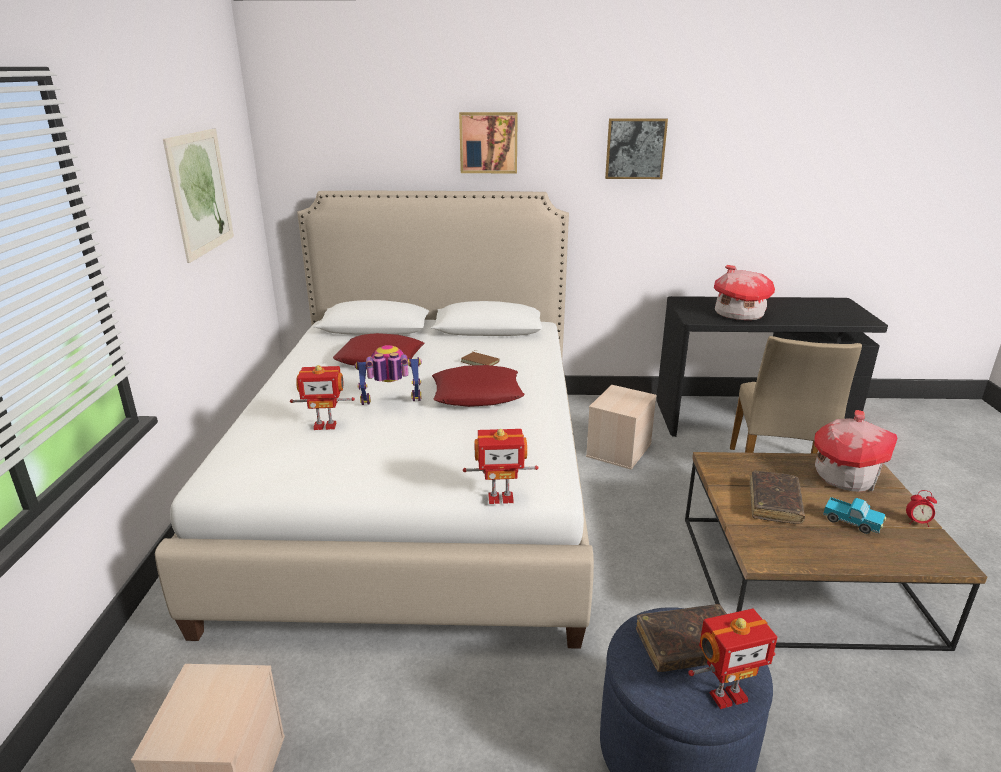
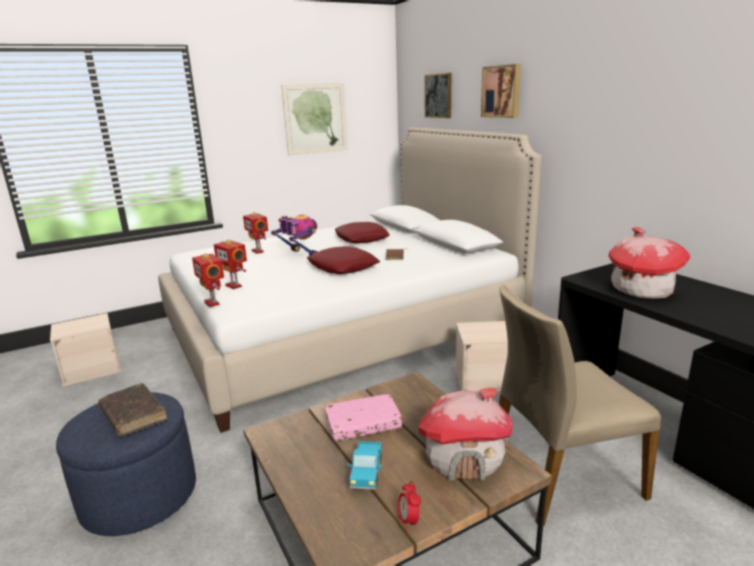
camera: 60 degrees right, 5 degrees down
(635, 149) = (609, 94): picture -> picture (438, 95)
(727, 695) = (87, 439): toy robot -> toy robot (234, 285)
(774, 503) = (363, 424): brown book -> pink book

